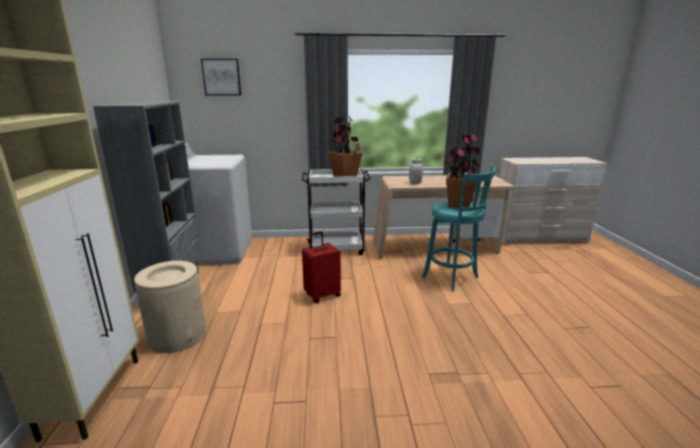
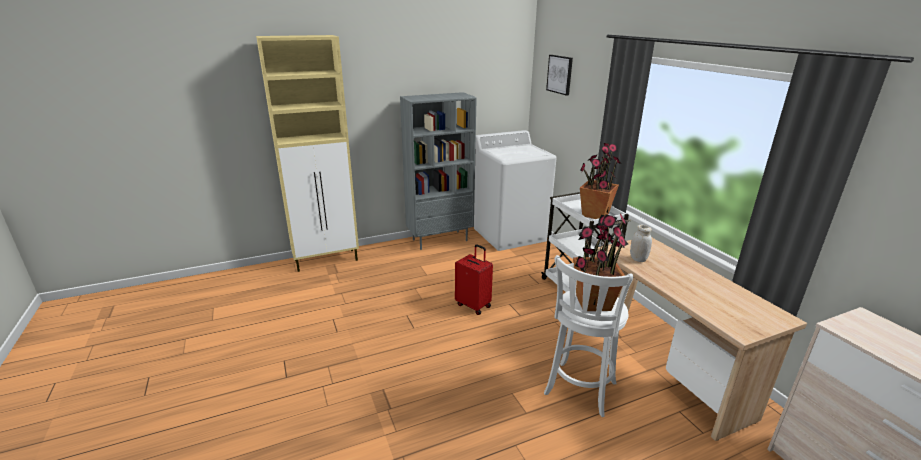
camera: 70 degrees right, 5 degrees up
(178, 335) = (387, 262): beige trash can -> none
(452, 278) = (579, 391): turquoise stool -> white stool

